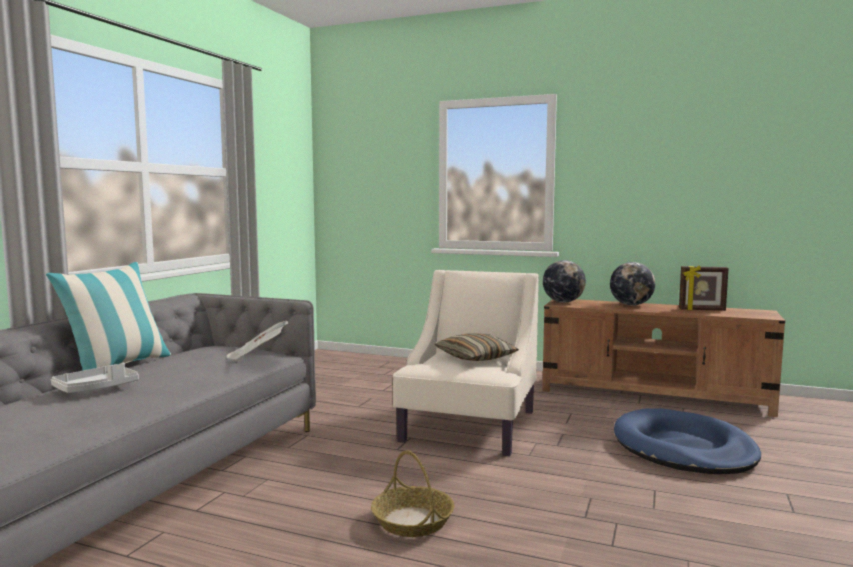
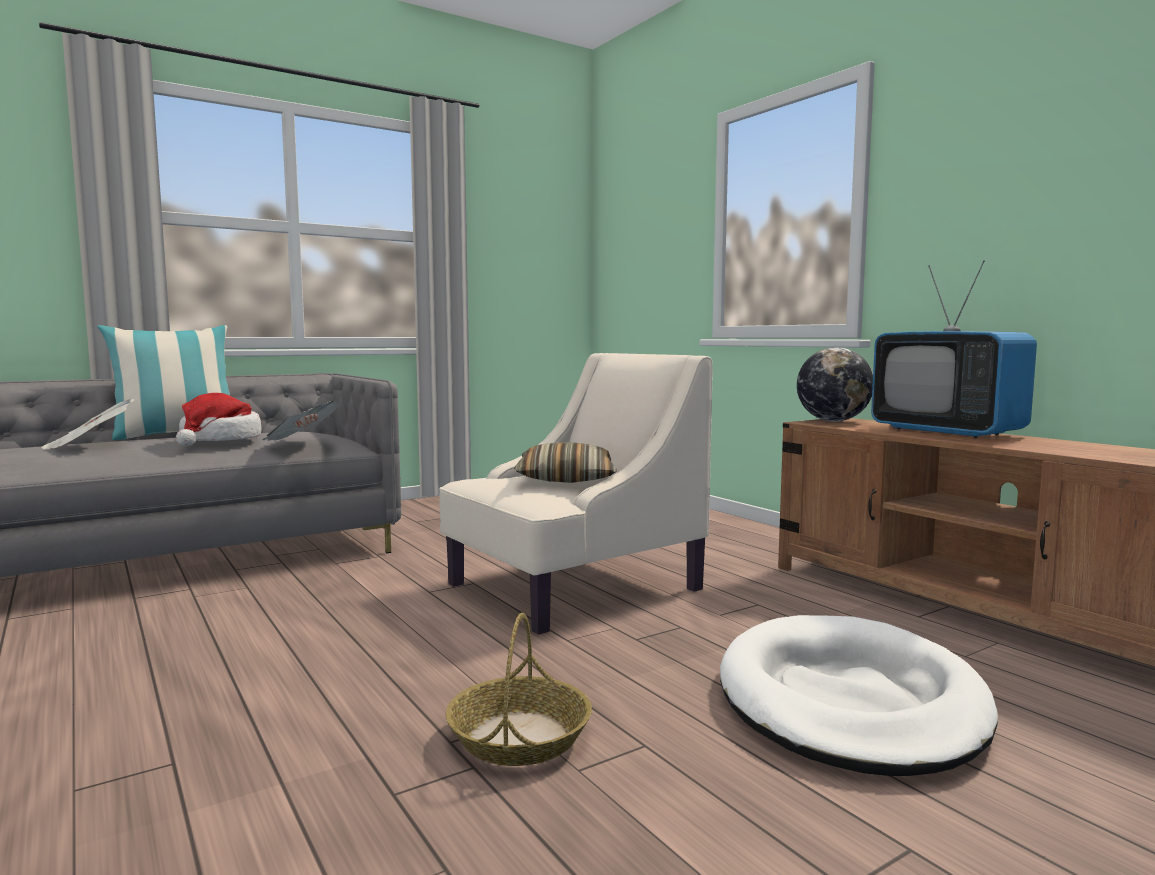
camera: 35 degrees right, 0 degrees up
(97, 389) = (89, 446): grey tray -> newspaper
(192, 365) = (219, 440): none -> hat
(413, 521) = (259, 670): basket -> basket (519, 737)
(631, 305) = (946, 432): globe -> television
(683, 448) = (849, 701): blue dog bed -> white dog bed
(702, 310) = (1076, 447): picture frame -> none

